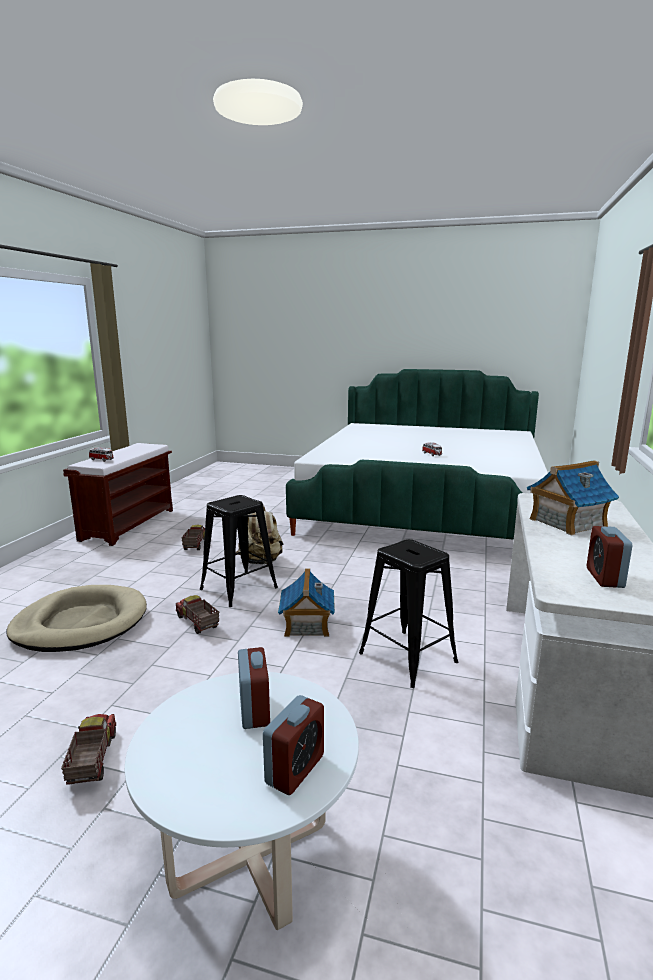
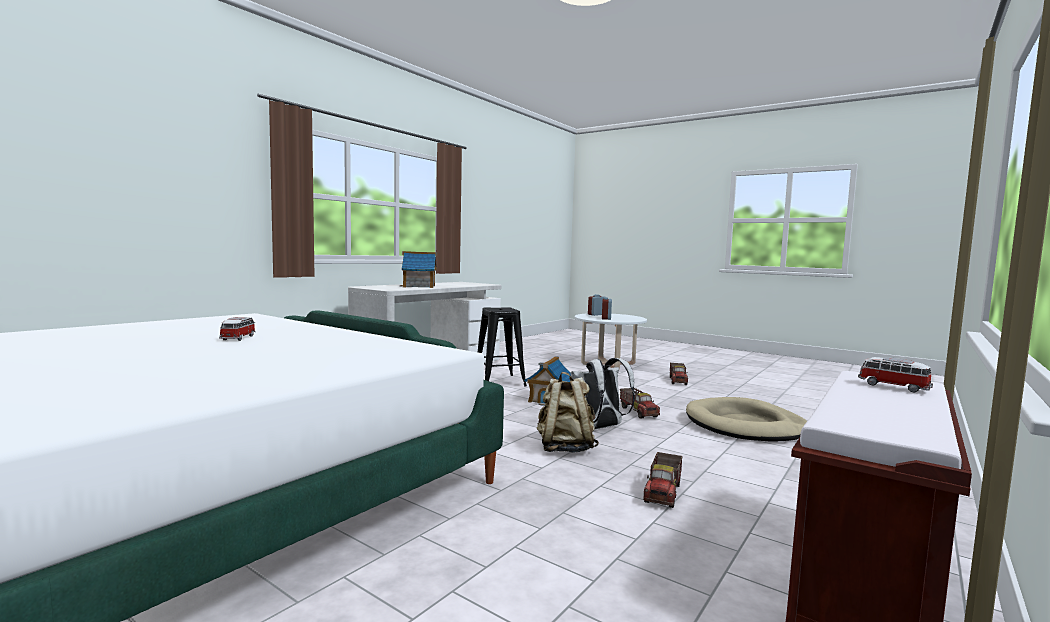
camera: 160 degrees left, 10 degrees down
(238, 589) = (599, 427): black stool -> white backpack
(604, 578) = (464, 283): alarm clock -> none

